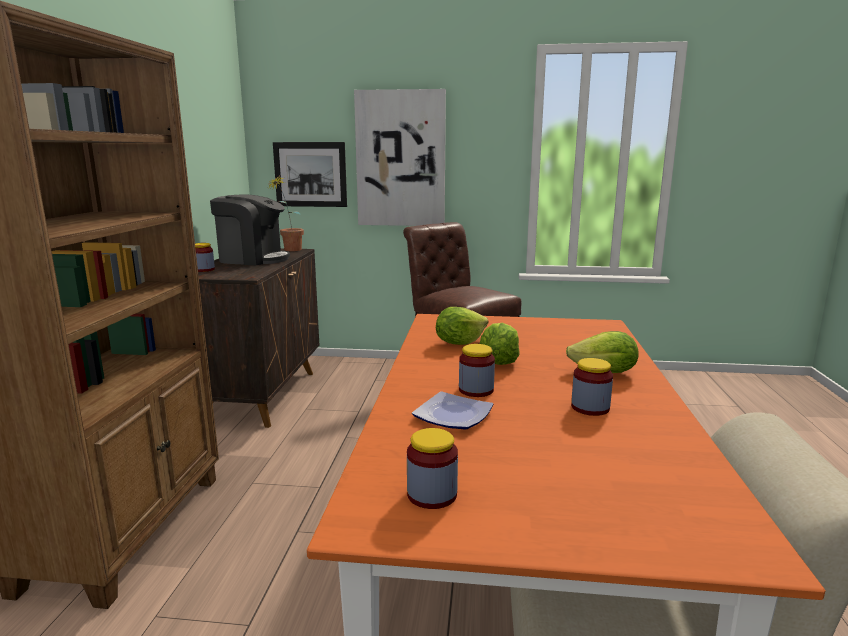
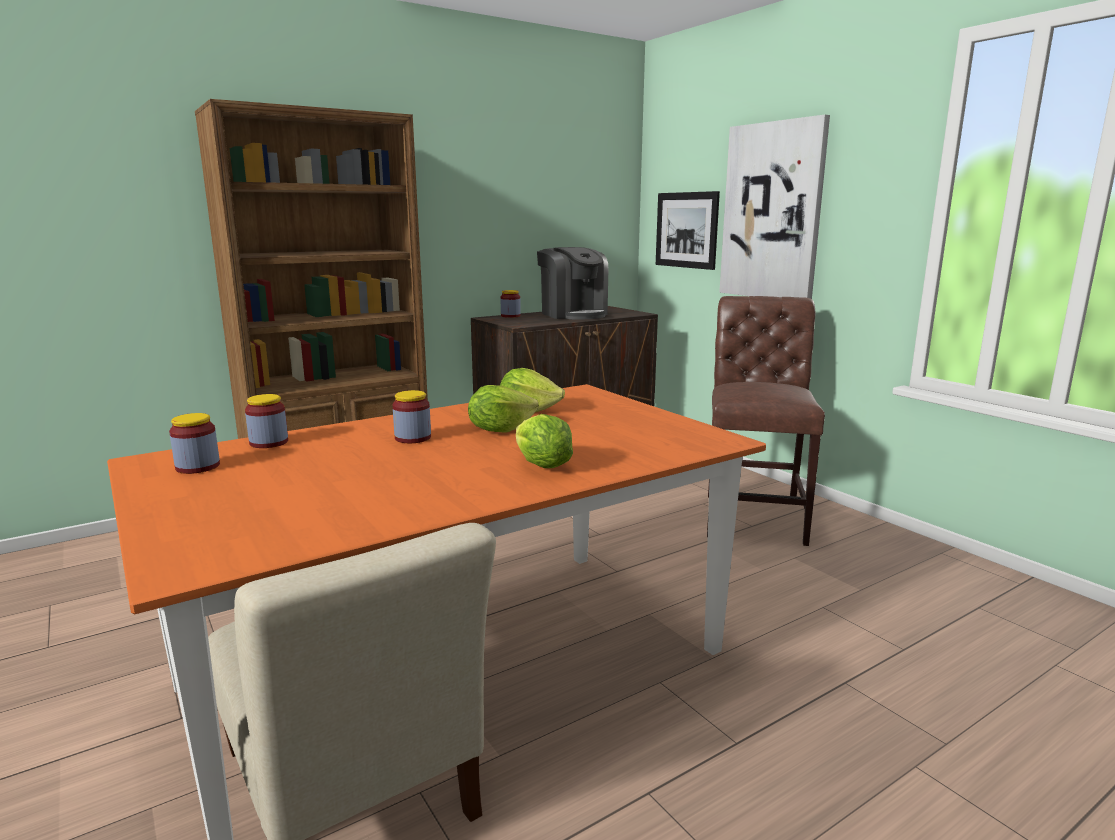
camera: 50 degrees right, 0 degrees up
(289, 250) = (629, 312): potted plant -> none
(454, 415) = (346, 444): plate -> none
(590, 407) = (430, 476): jar -> jar (269, 442)

